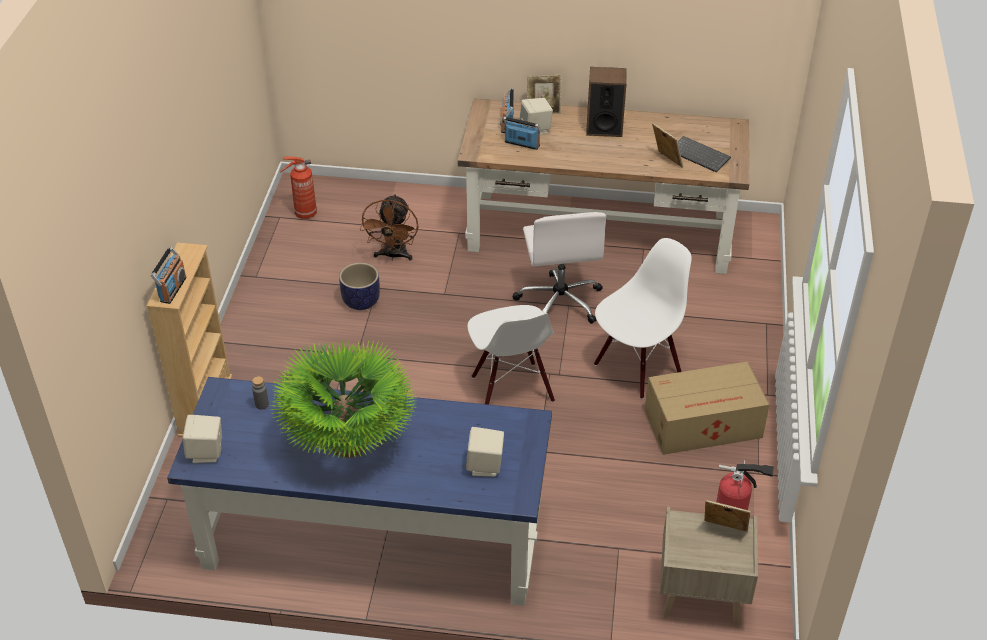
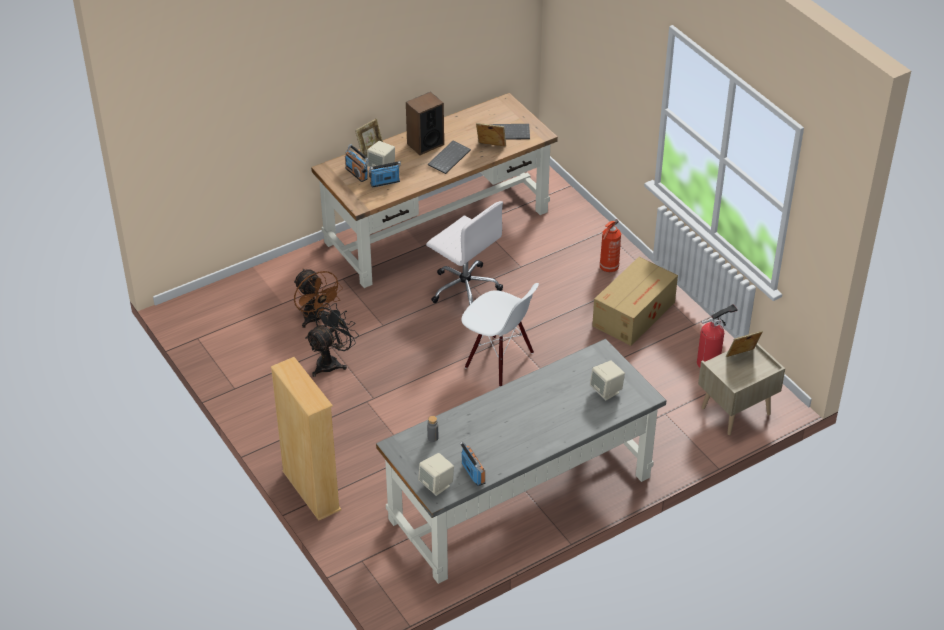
camera: 40 degrees left, 0 degrees up
(172, 289) = (312, 396): radio -> radio (473, 473)
(304, 214) = (213, 326): fire extinguisher -> fire extinguisher (608, 268)
(349, 443) = (514, 427): potted plant -> none
(360, 301) = (331, 362): planter -> black fan
(371, 538) = (520, 499): blue desk -> grey desk
(611, 151) = (448, 157): none -> keyboard
(637, 367) = (559, 302): white chair -> none

